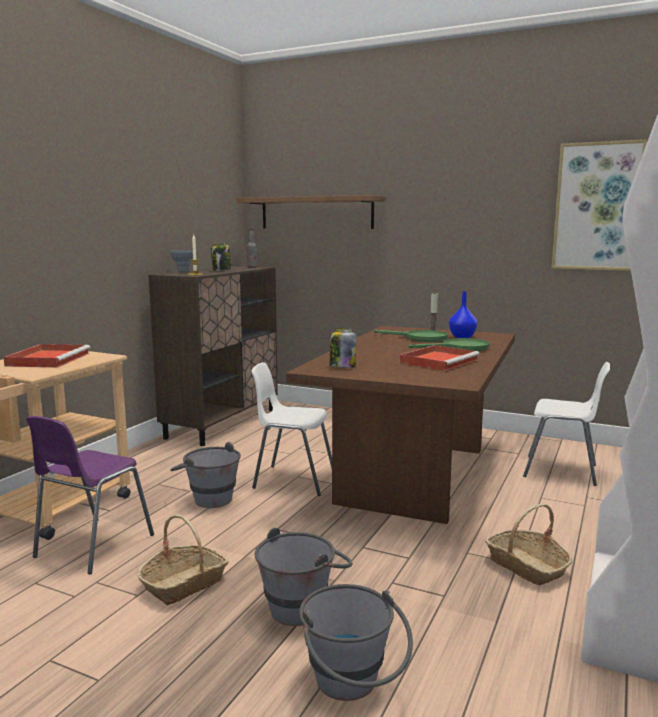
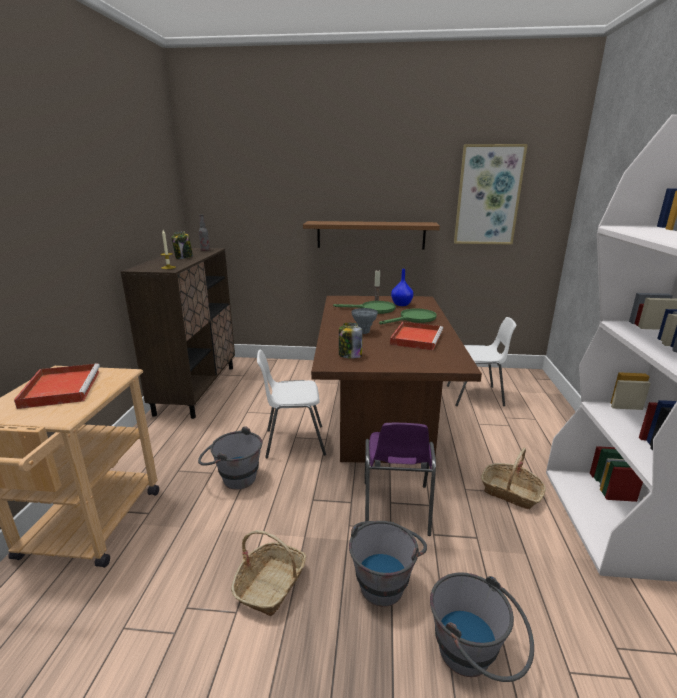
camera: 20 degrees left, 10 degrees up
(91, 547) = (156, 564): purple chair -> purple chair (395, 509)
(183, 271) = (149, 263): grey vase -> grey vase (364, 332)
(316, 213) = (255, 197): brown shelf -> brown shelf (370, 235)

